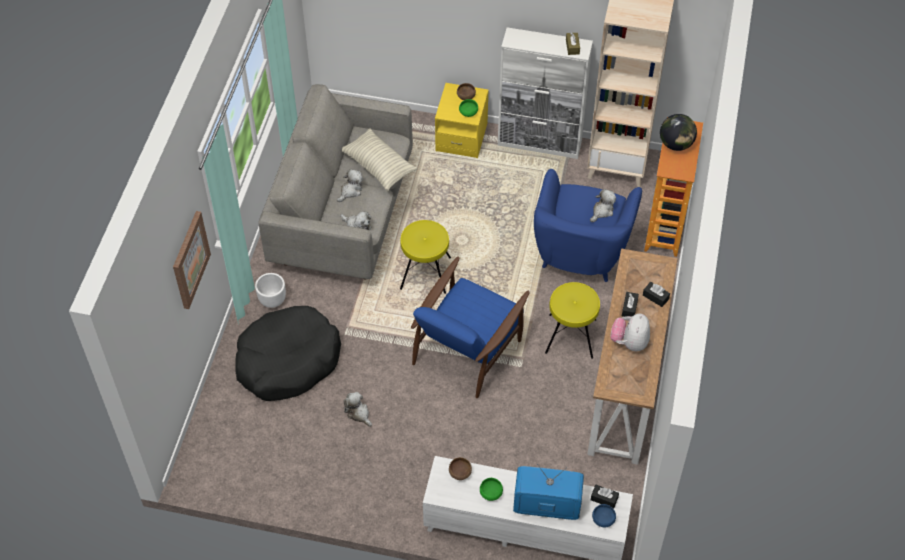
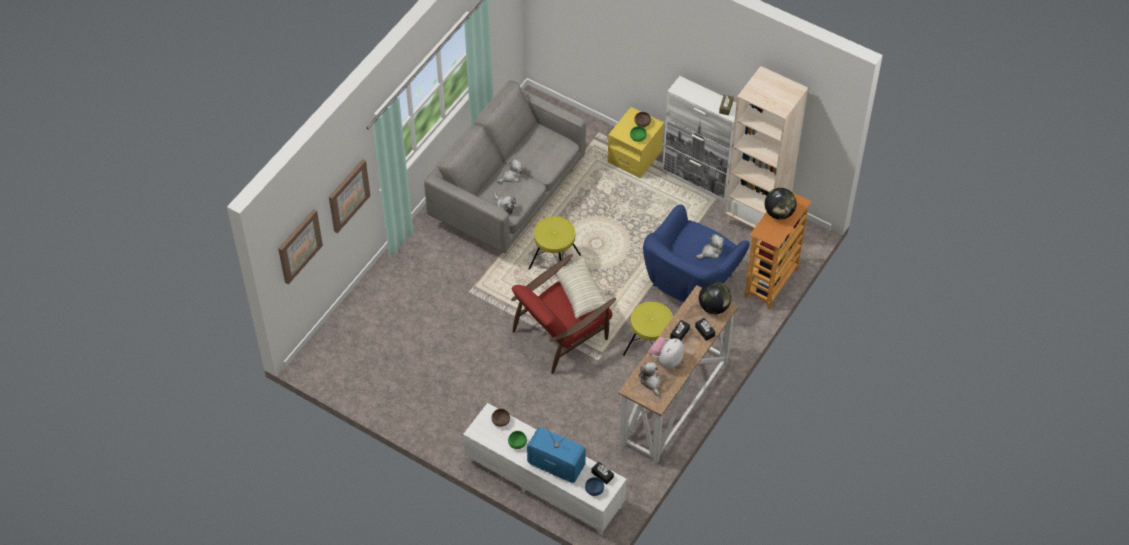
camera: 20 degrees right, 0 degrees up
(155, 337) = (299, 245): none -> picture
(272, 300) = (423, 248): white planter -> none
(288, 361) = (416, 299): black dog bed -> none
(358, 413) = (454, 357): plush toy -> plush toy (650, 382)
(378, 166) = (543, 162): pillow -> pillow (579, 293)
(467, 348) = (562, 332): blue armchair -> red armchair
(652, 267) = (714, 307): none -> globe

